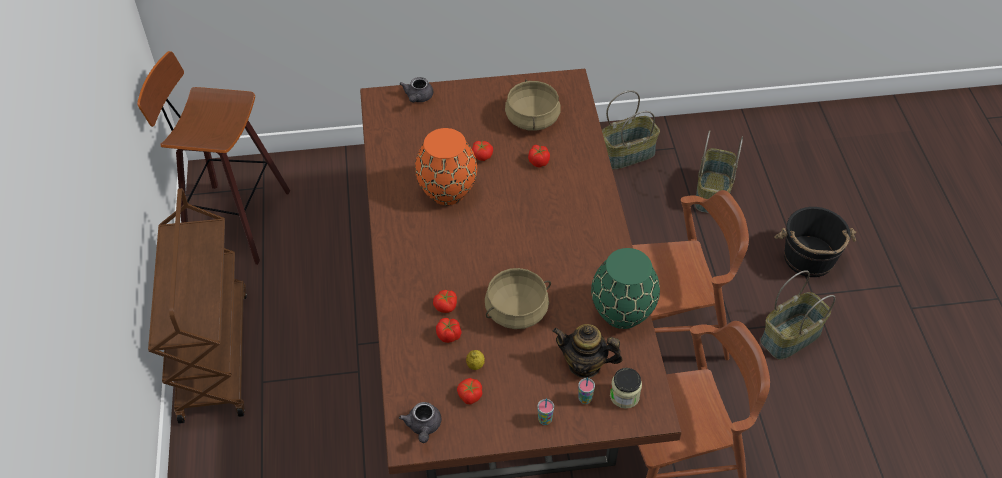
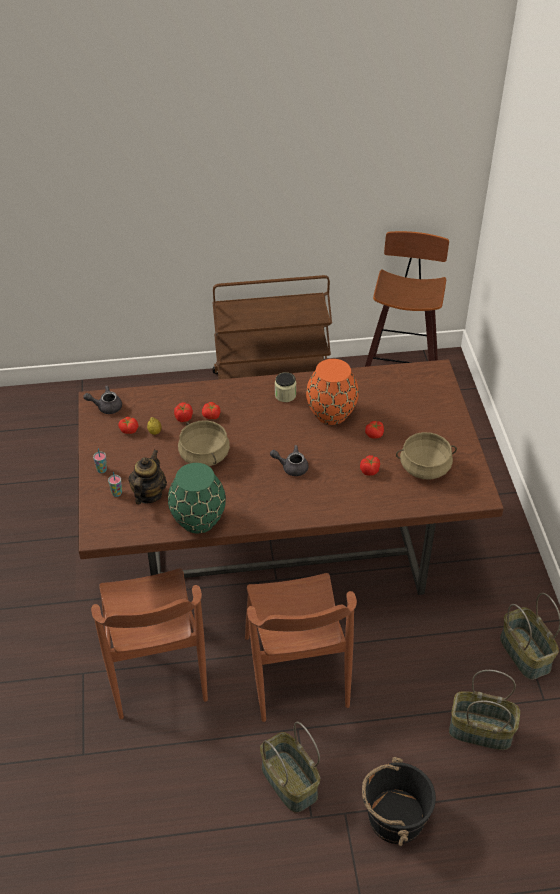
camera: 90 degrees right, 5 degrees down
(418, 98) = (441, 393): grey teapot -> grey teapot (291, 467)
(624, 396) = (116, 517): jar -> jar (285, 395)

